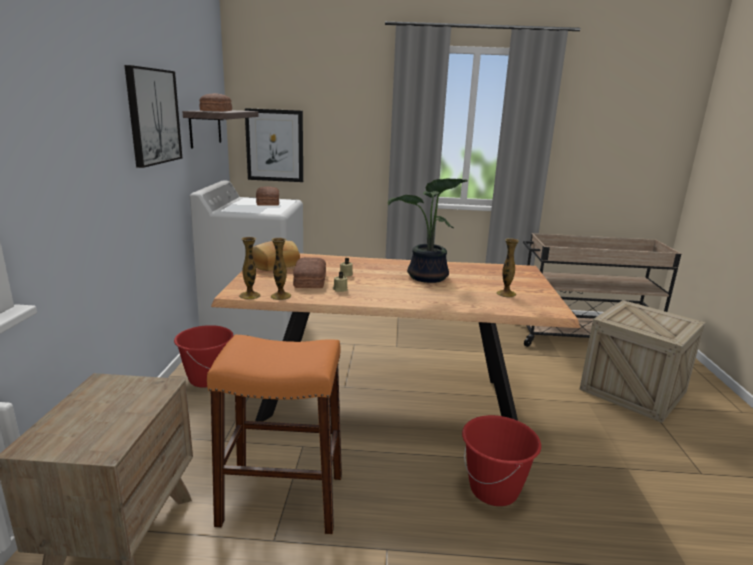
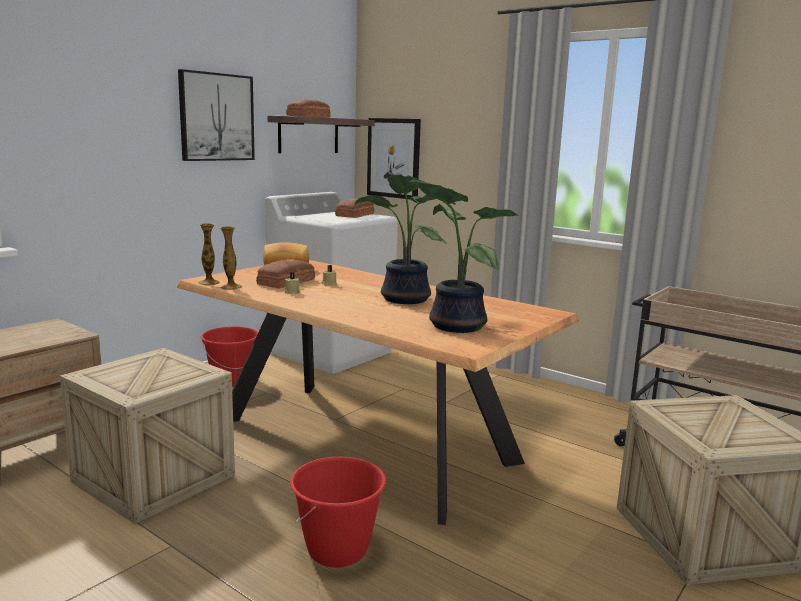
camera: 35 degrees right, 5 degrees down
(282, 499) = (154, 478): orange stool -> crate
(506, 294) = (453, 325): vase -> potted plant

